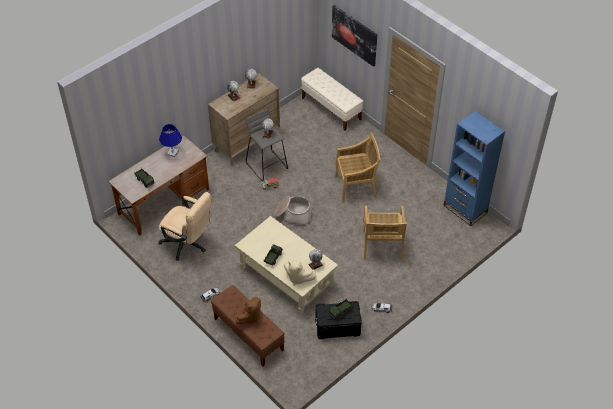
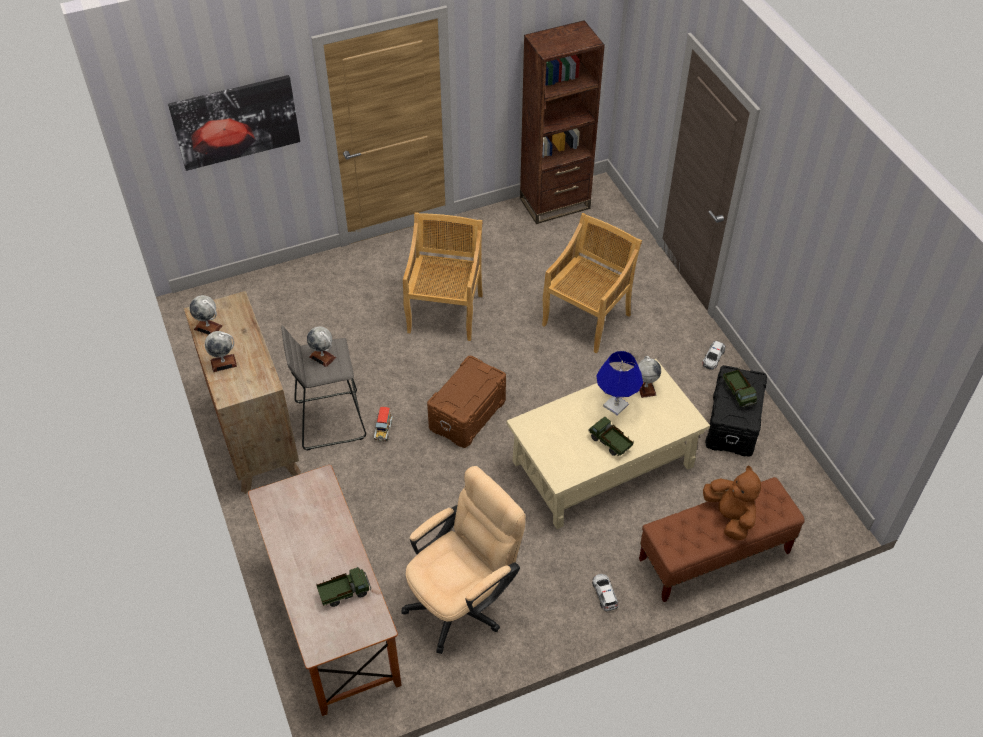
camera: 70 degrees left, 0 degrees up
(172, 152) = (289, 522): blue table lamp -> blue table lamp (615, 405)
(293, 214) = (466, 414): basket -> brown storage box
(298, 278) = (667, 420): beige plush toy -> none
(331, 109) = (249, 292): beige bench -> none
(382, 246) = (587, 318): beige chair -> beige chair turned 75 degrees counterclockwise
(465, 209) = (555, 203): blue bookcase -> brown bookcase

